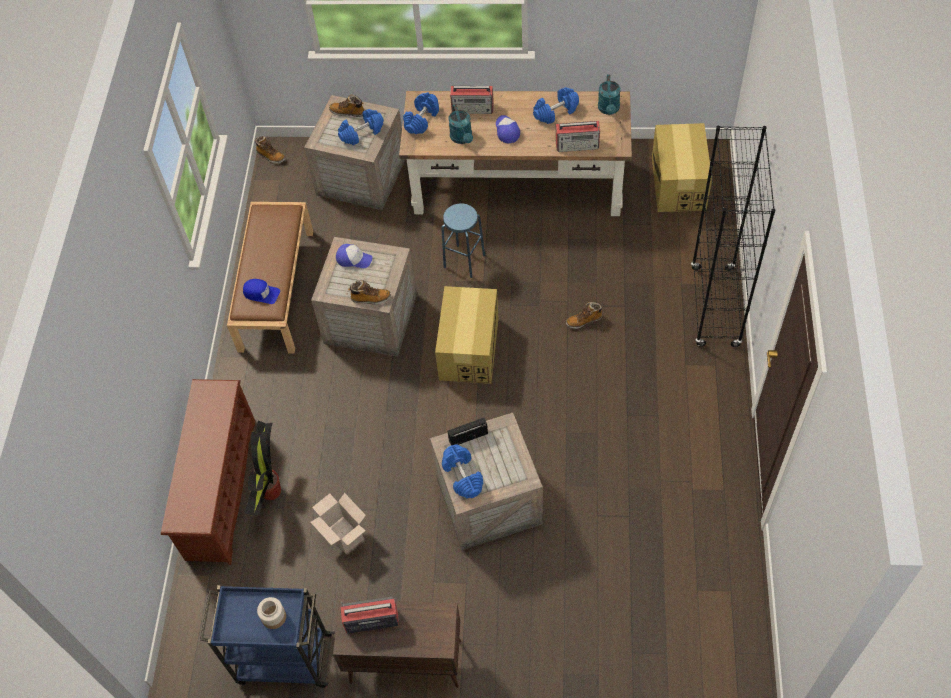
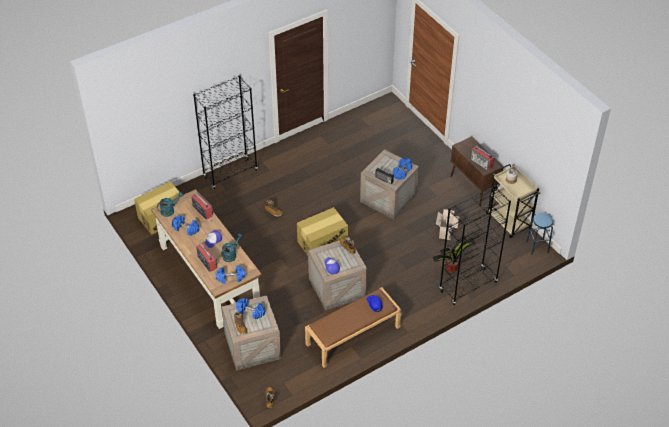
camera: 130 degrees left, 10 degrees down
(219, 489) = (468, 286): brown shoe rack -> black bookcase
(282, 659) = (509, 221): blue cart -> beige cart
(464, 261) = (274, 271): blue stool -> blue stool (537, 247)

